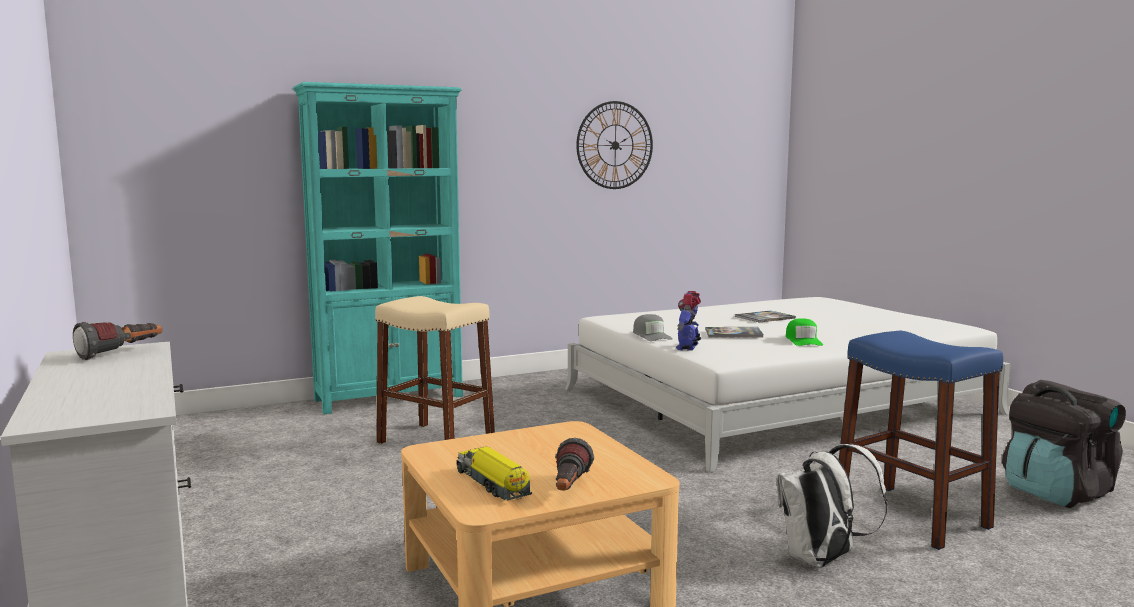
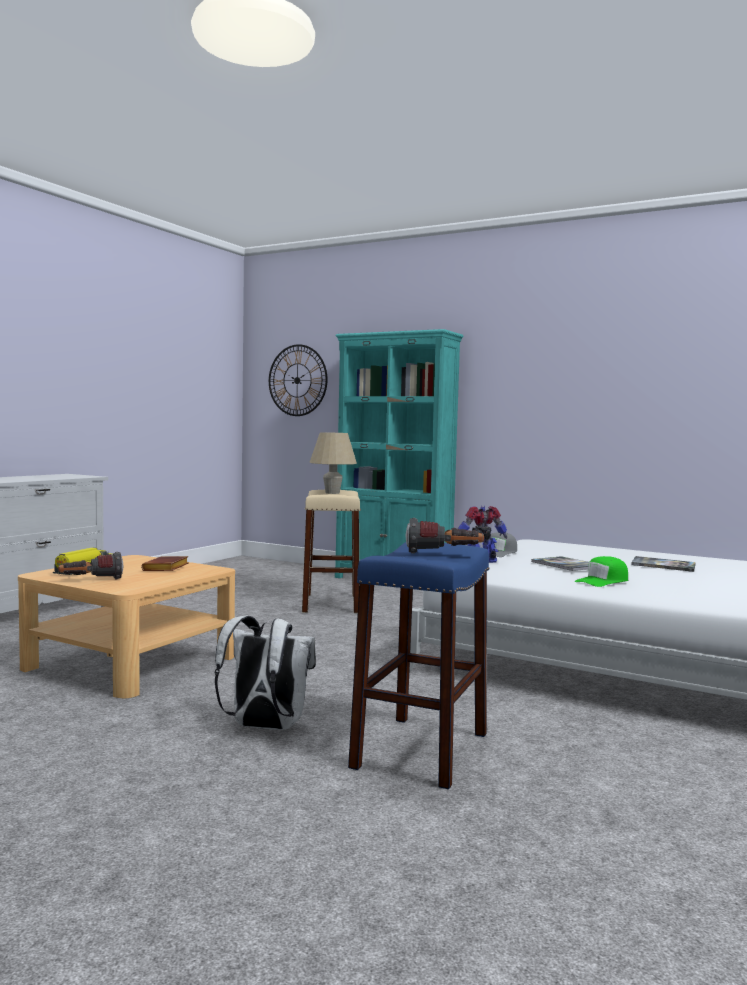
camera: 55 degrees right, 5 degrees down
(121, 353) = (73, 476): flashlight -> flashlight (444, 554)
(426, 303) = (332, 493): none -> beige table lamp
(536, 446) = (166, 569): none -> brown book
(615, 145) = (634, 377): wall clock -> wall clock (297, 380)
(1056, 493) = (635, 821): black backpack -> none

